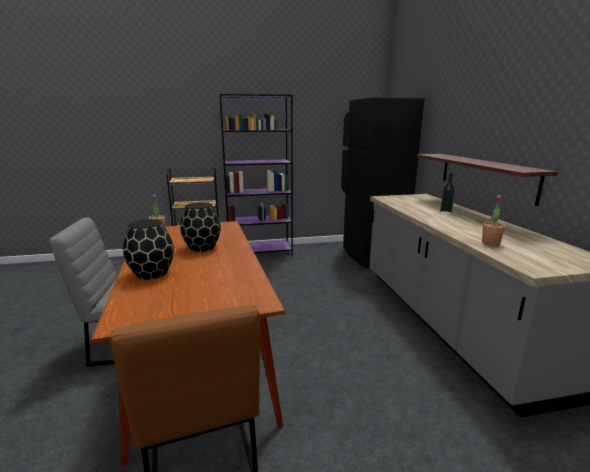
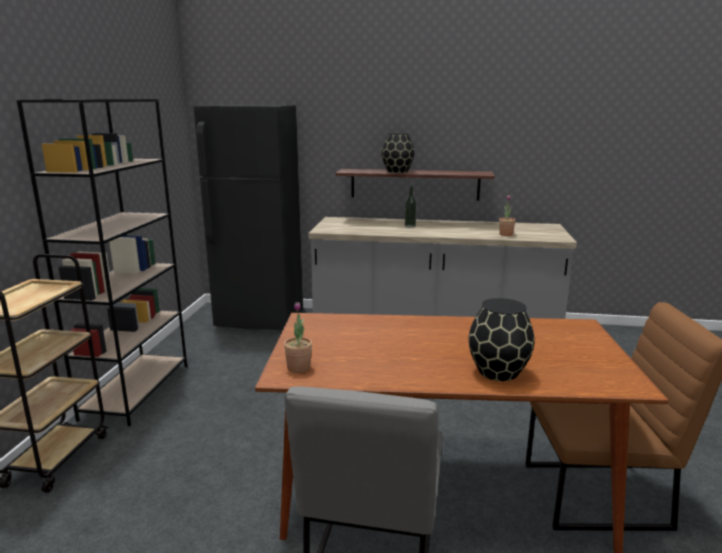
camera: 70 degrees left, 0 degrees up
(202, 248) = (410, 340): black vase -> black vase (398, 171)
(260, 252) = (136, 391): purple bookcase -> beige bookcase

